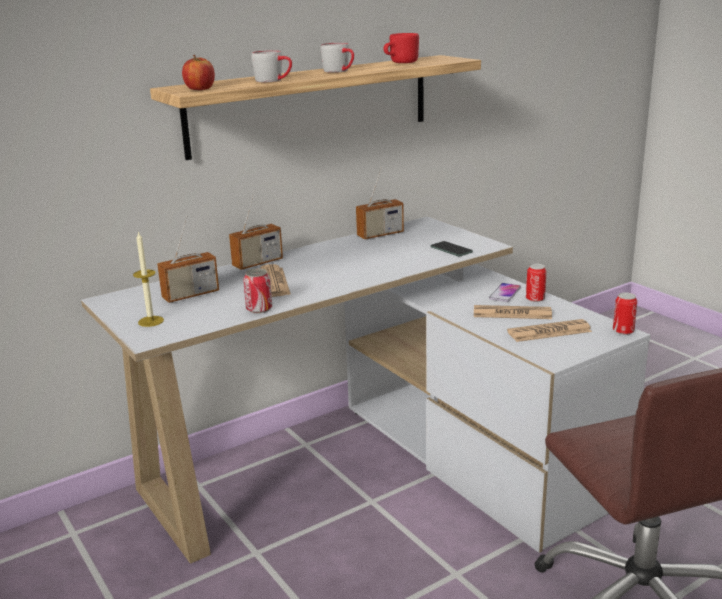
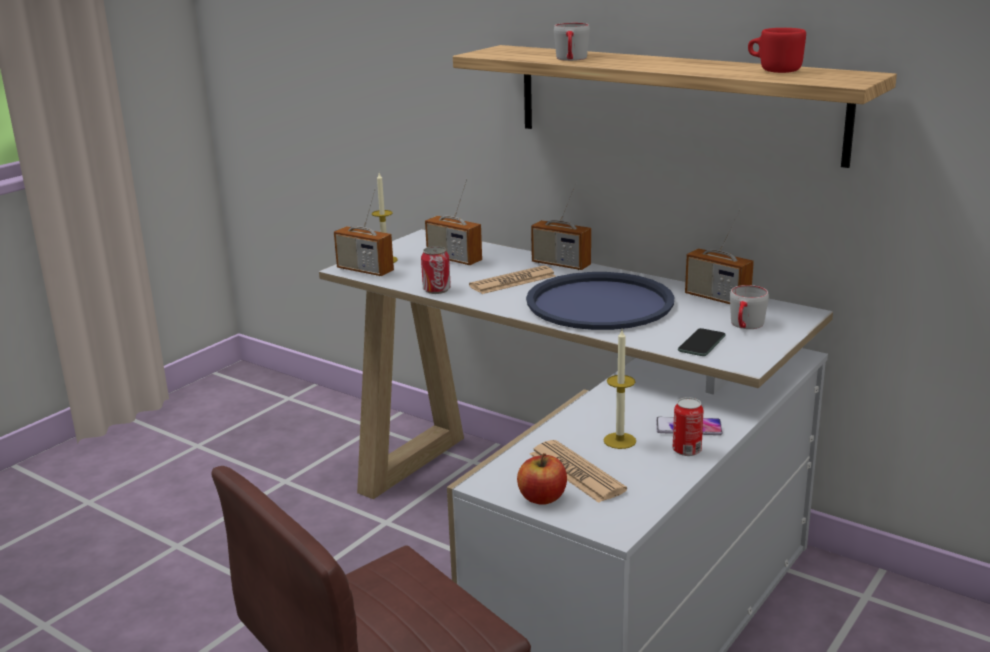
camera: 70 degrees right, 0 degrees up
(167, 332) = (365, 270): none -> radio
(200, 89) = (498, 53): apple -> apple (542, 498)
(340, 71) = (668, 64): grey mug -> grey mug (745, 326)
(354, 263) = (599, 303): none -> blue tray
(512, 313) = (619, 440): newspaper -> candle
(623, 331) = (619, 527): can -> none

